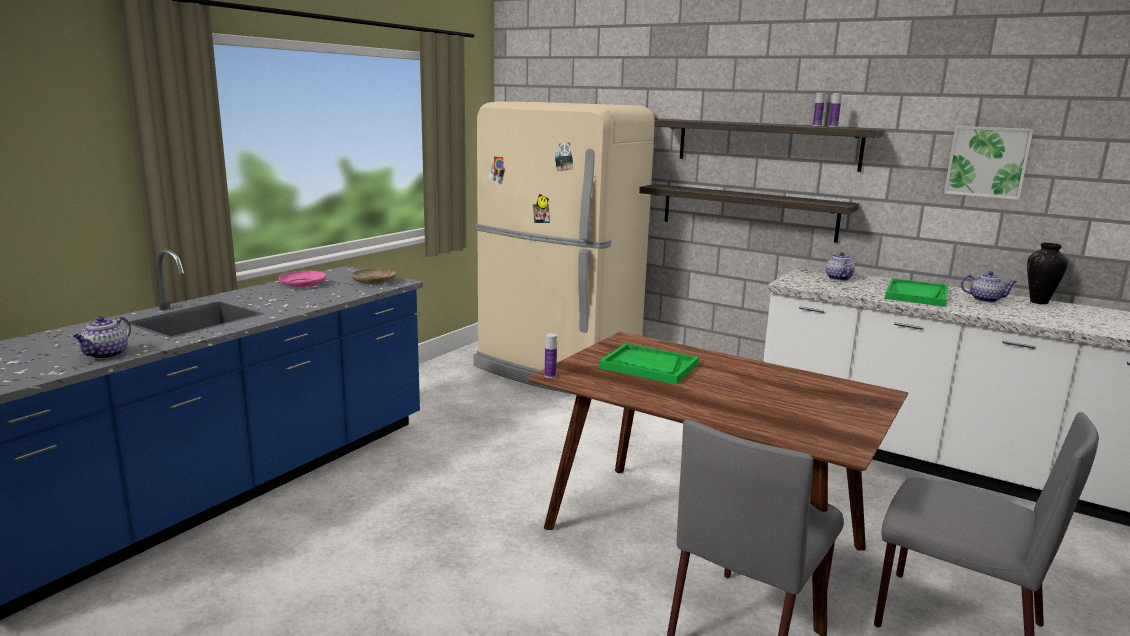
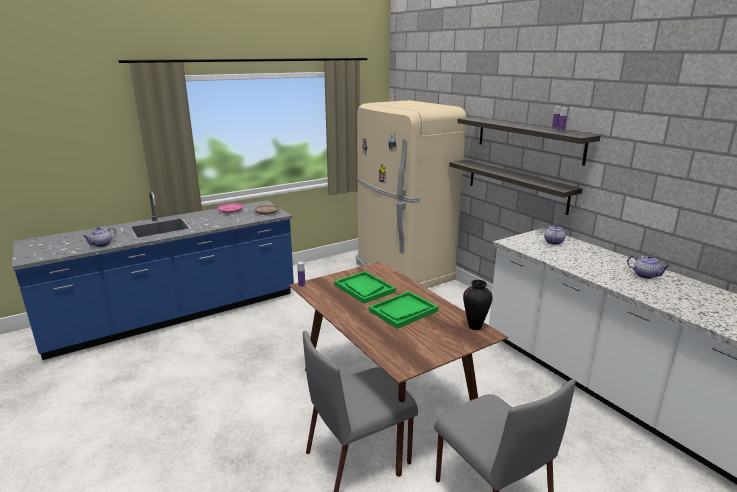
camera: 25 degrees right, 5 degrees up
(916, 295) = (592, 264): green tray -> green tray (403, 311)
(987, 162) = (670, 168): picture -> none
(1038, 302) = (691, 284): vase -> vase (474, 327)

